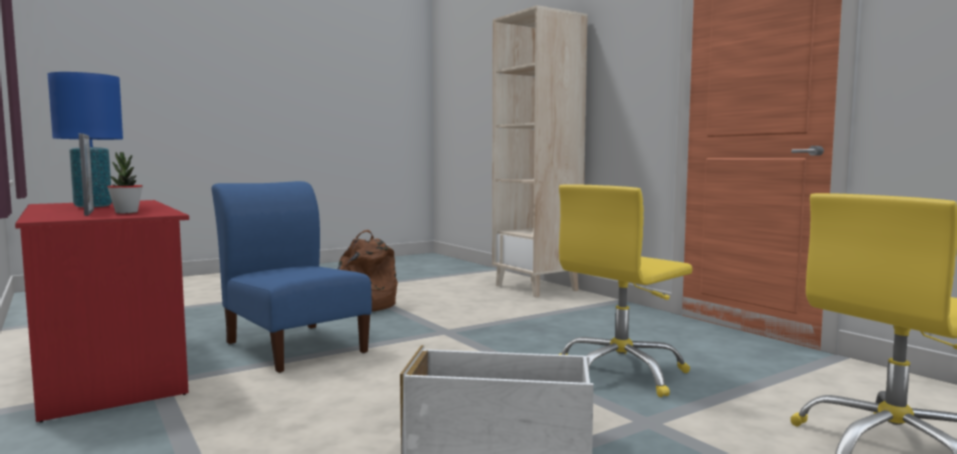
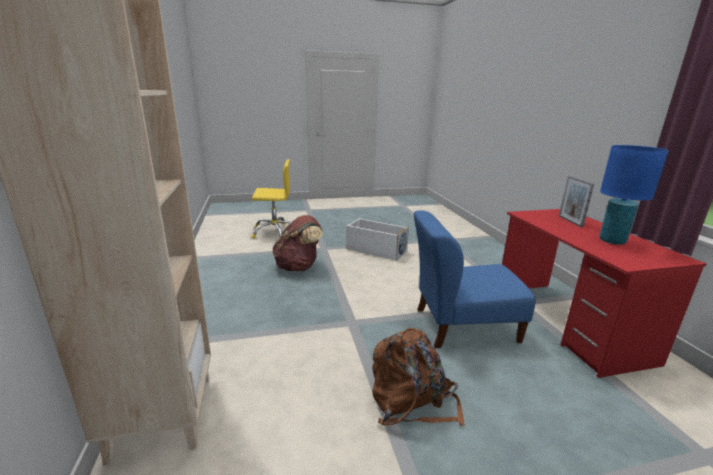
camera: 160 degrees left, 15 degrees up
(126, 212) = (549, 219): potted plant -> none
(294, 346) = (461, 326): blue chair -> blue chair turned 105 degrees clockwise
(620, 373) = (299, 267): yellow office chair -> brown backpack

